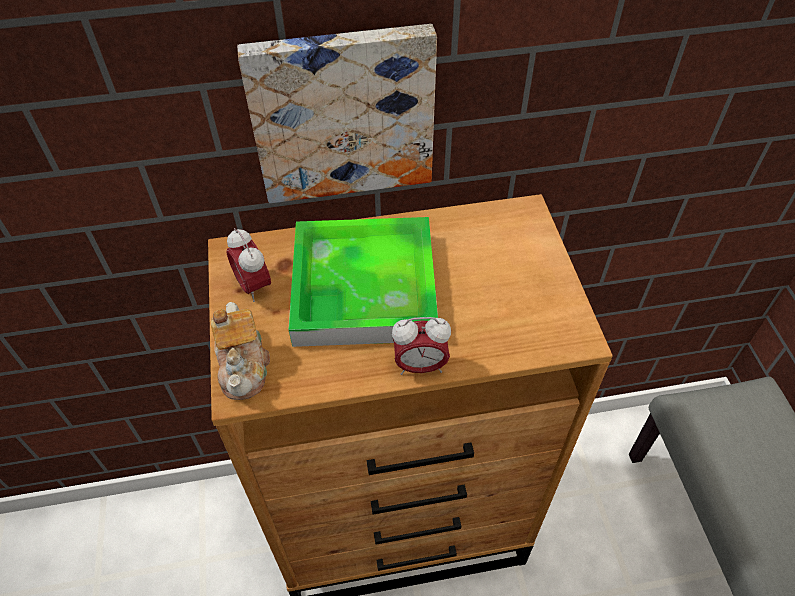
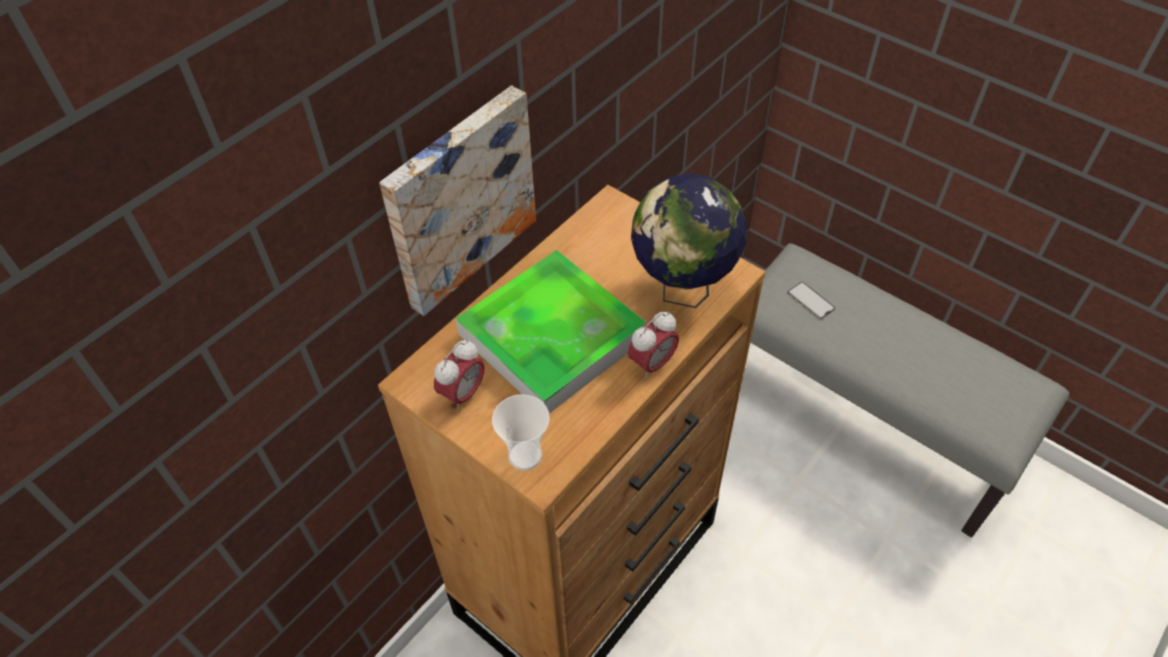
camera: 40 degrees left, 0 degrees up
(244, 366) = (525, 456): teapot -> cup
(254, 286) = (463, 394): alarm clock -> alarm clock turned 75 degrees counterclockwise
(514, 321) = (682, 290): none -> globe
(744, 439) = (811, 300): none -> phone

